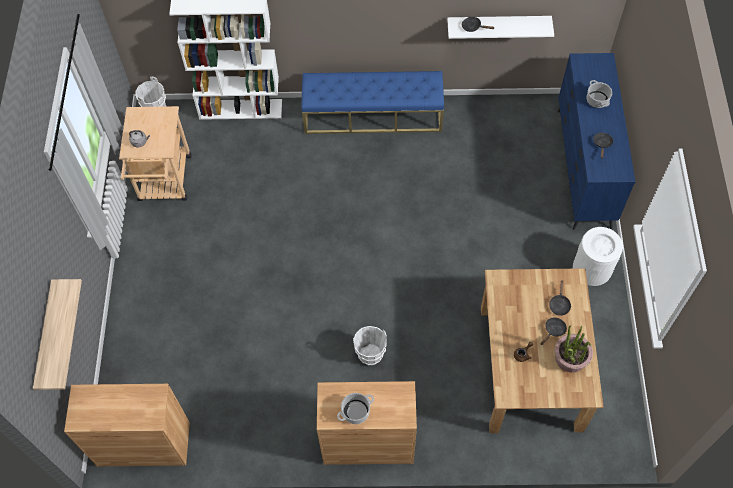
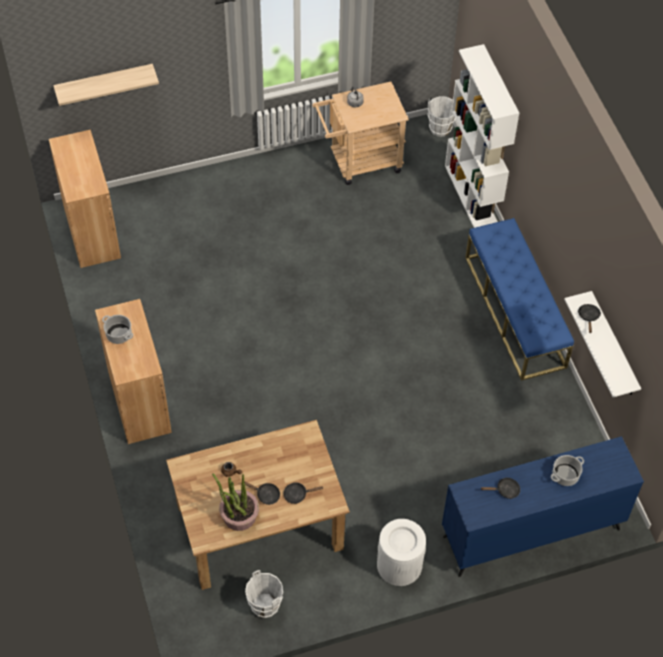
camera: 70 degrees right, 5 degrees down
(370, 355) = (229, 381): white bucket -> white bucket (264, 606)

